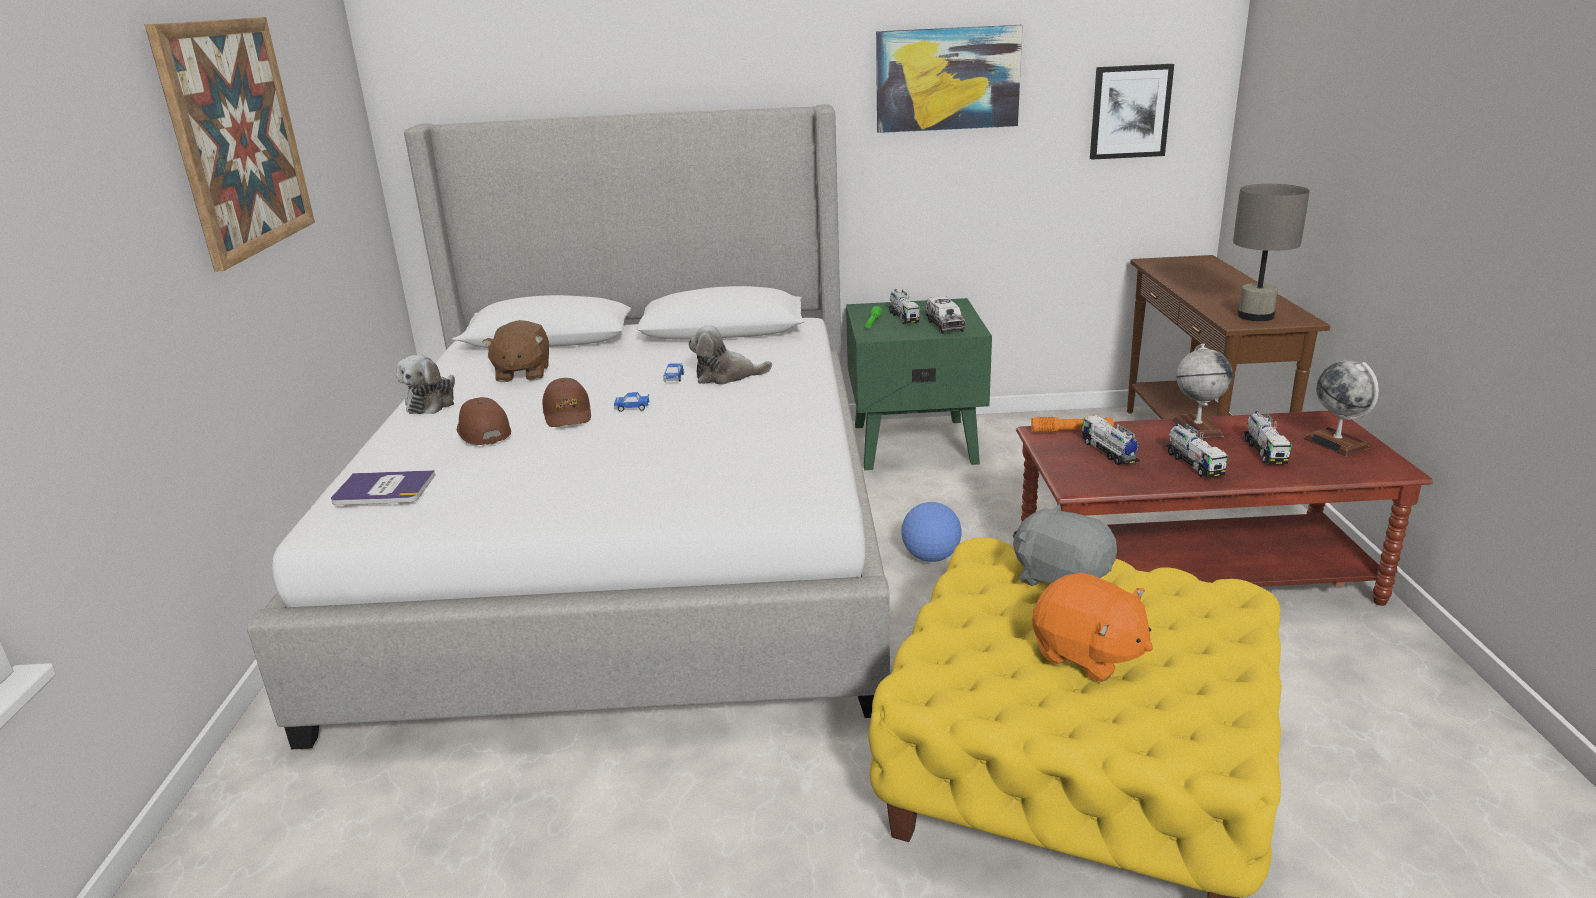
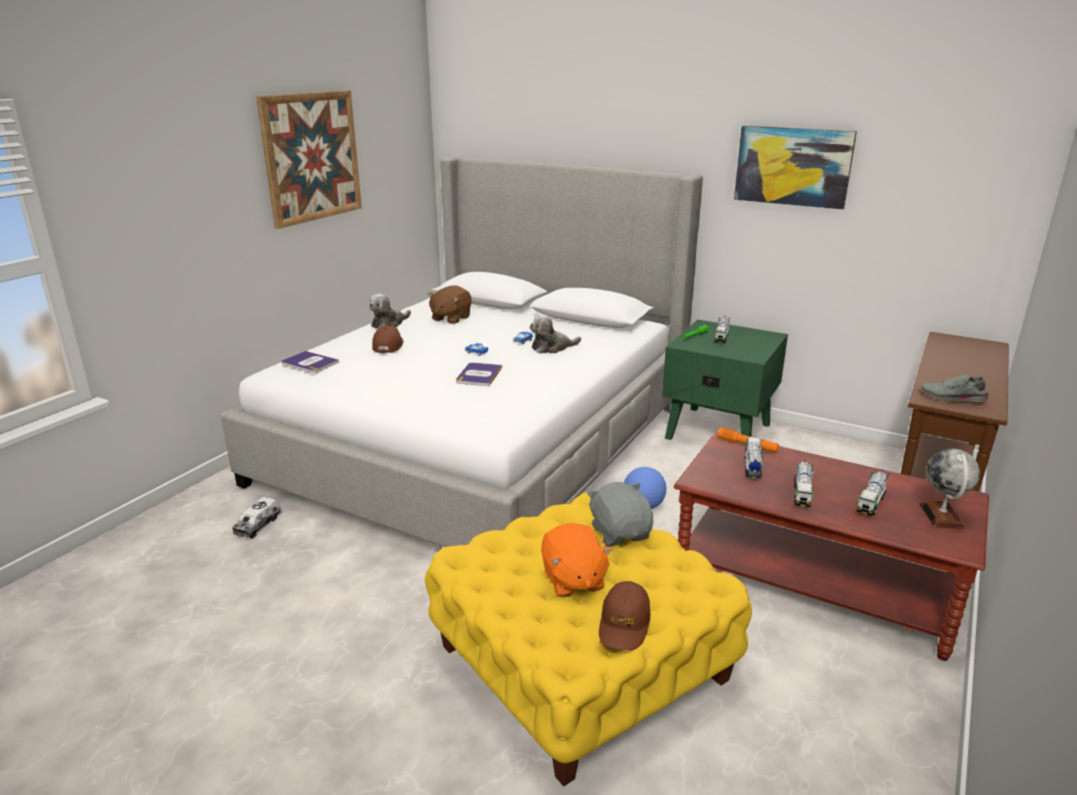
camera: 30 degrees right, 0 degrees up
(568, 414) = (440, 347): brown cap -> brown cap (624, 624)
(679, 435) = (479, 375): none -> book
(726, 376) = (552, 347): plush toy -> plush toy turned 45 degrees counterclockwise
(944, 325) = (741, 349): toy truck -> toy truck (258, 525)
(1130, 111) = (945, 211): picture -> none
(1197, 428) = (844, 471): globe -> none
(1256, 316) = (952, 398): grey table lamp -> grey shoe

